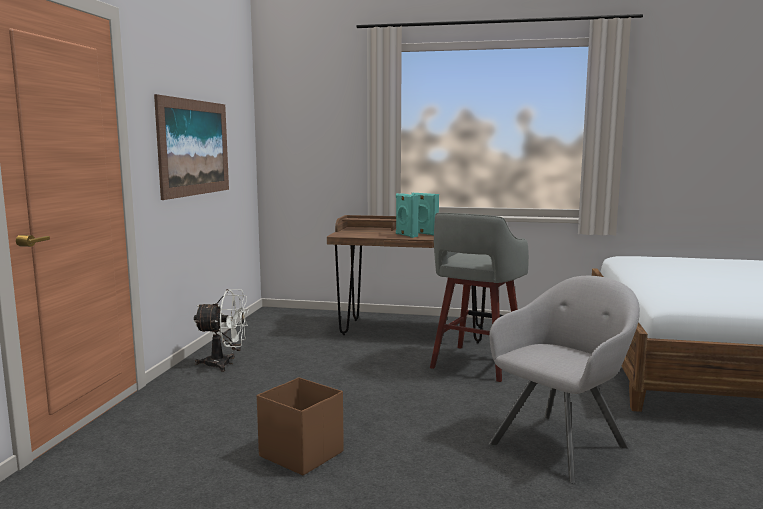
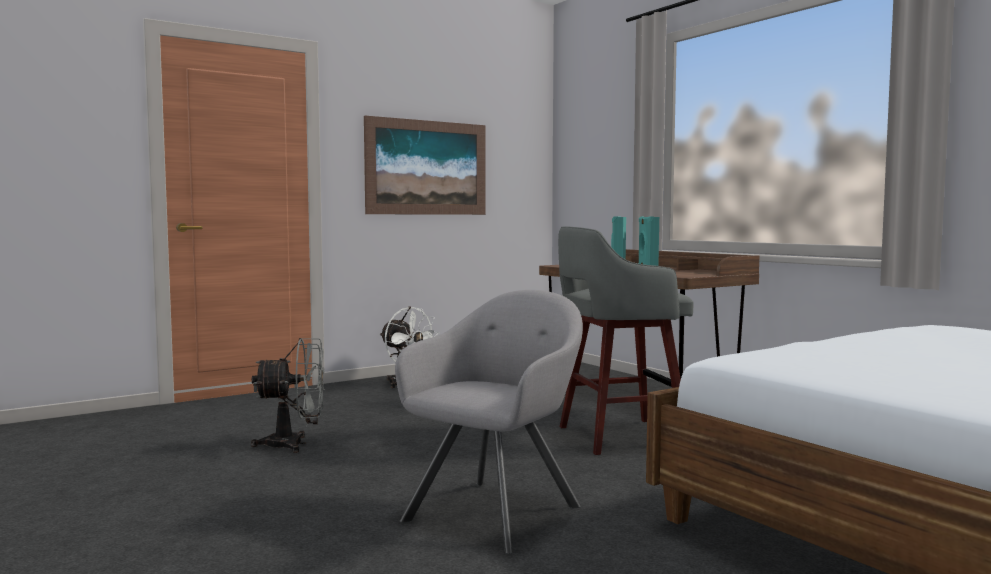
camera: 45 degrees right, 5 degrees down
(301, 453) = (294, 444): brown storage box -> grey fan
(562, 443) = (497, 510): grey armchair -> grey armchair turned 60 degrees counterclockwise

